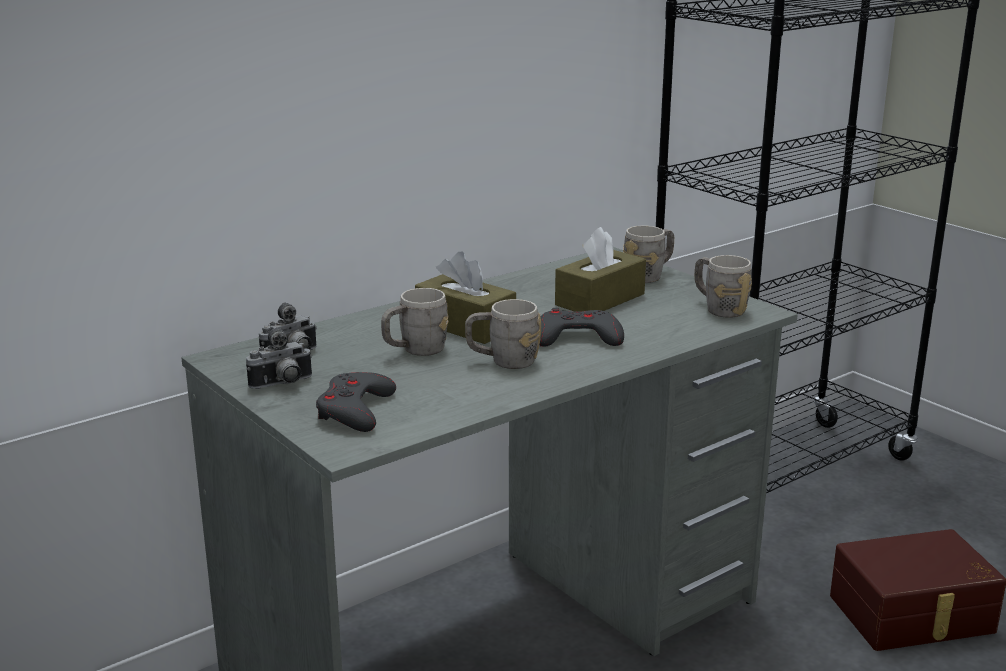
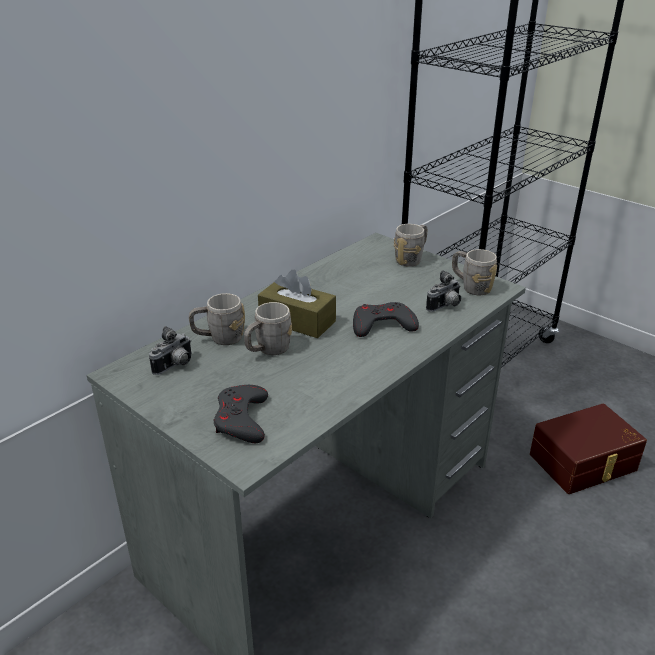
camera: 10 degrees left, 10 degrees up
(282, 385) = (176, 397): camera -> camera (445, 306)
(503, 361) = (337, 355): grey mug -> grey mug (219, 338)
(600, 299) = (385, 285): brown tissue box -> none

